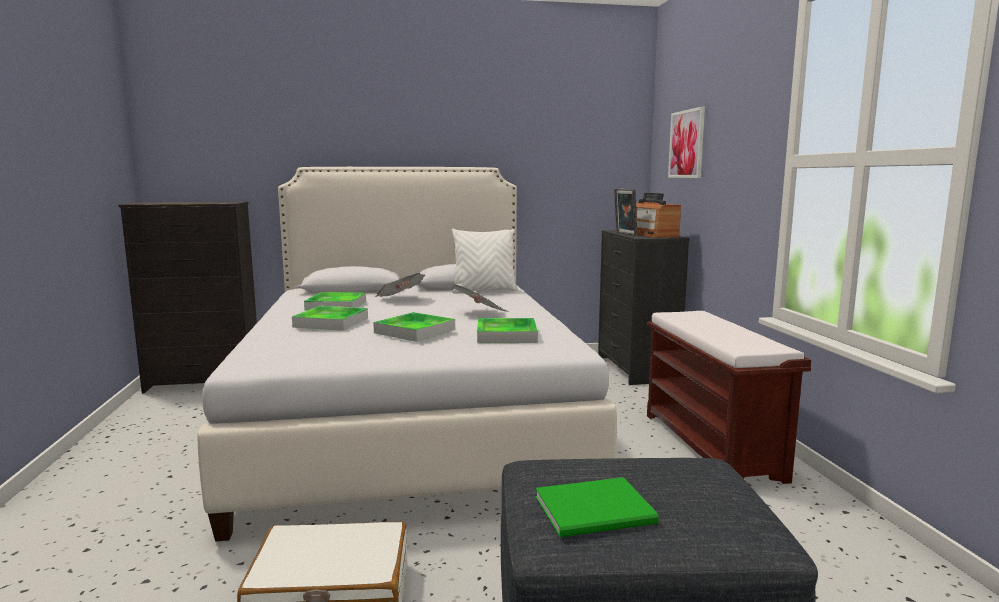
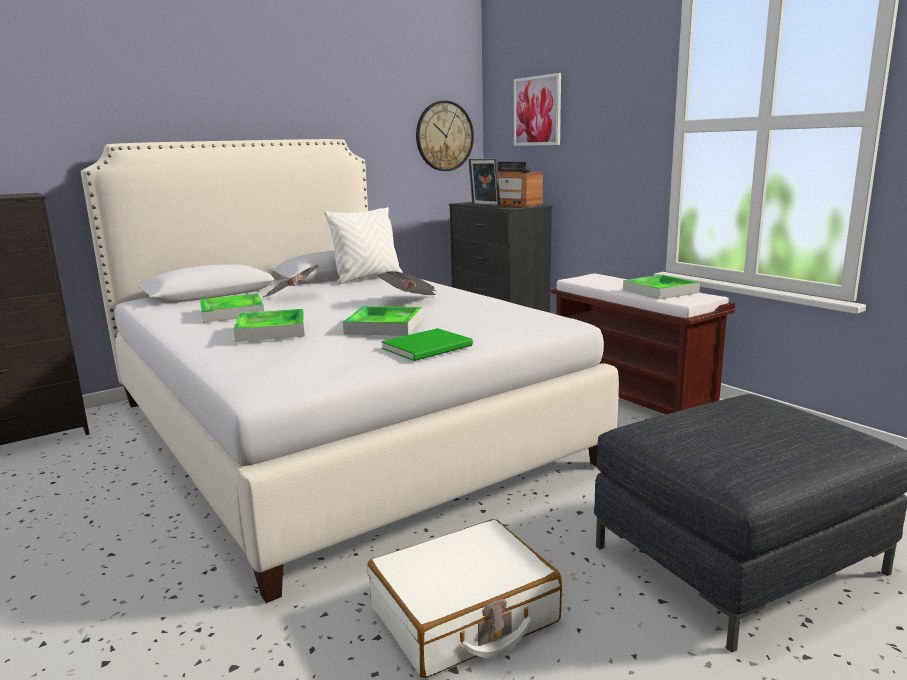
camera: 25 degrees left, 5 degrees up
(506, 335) = (479, 317): tray -> tray (660, 291)
(598, 511) = (745, 451): green book -> green book (430, 347)
(606, 167) = (444, 136): none -> wall clock

